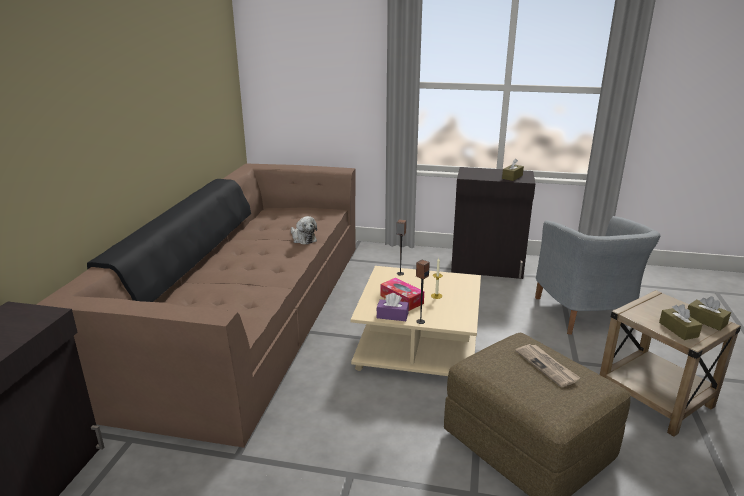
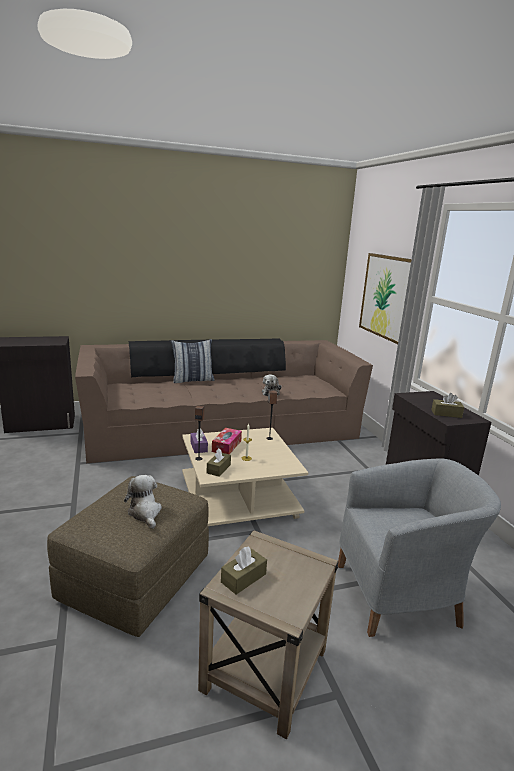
camera: 60 degrees right, 5 degrees down
(196, 274) = (192, 380): none -> pillow
(338, 92) = (386, 296): none -> picture
(547, 366) = (145, 513): newspaper -> plush toy
(586, 314) = (402, 594): grey armchair -> grey armchair turned 150 degrees counterclockwise
(706, 321) = (284, 602): brown tissue box -> brown tissue box (218, 469)

